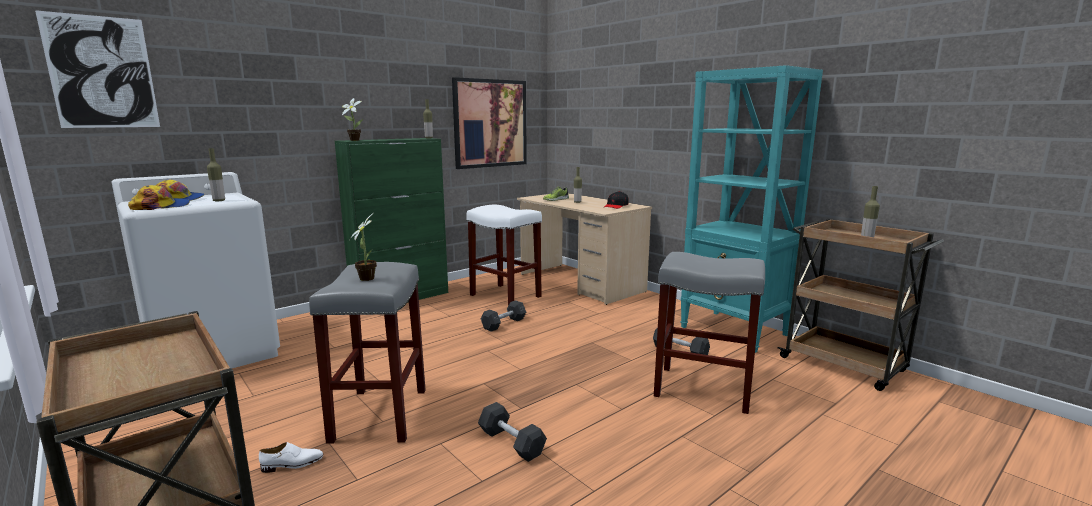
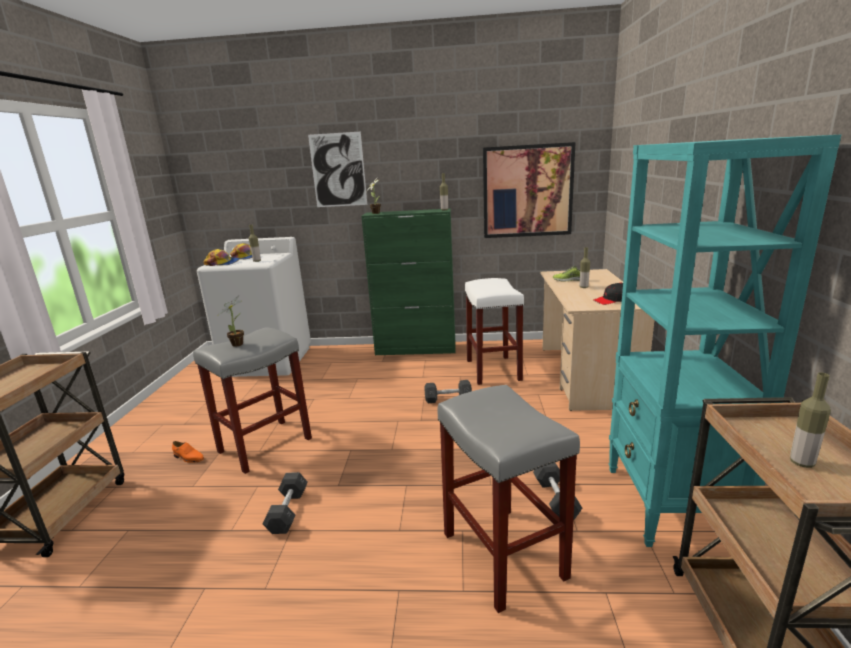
camera: 45 degrees right, 5 degrees up
(102, 72) = (222, 171): picture -> picture (338, 170)
(292, 464) = (188, 458): white shoe -> orange shoe

